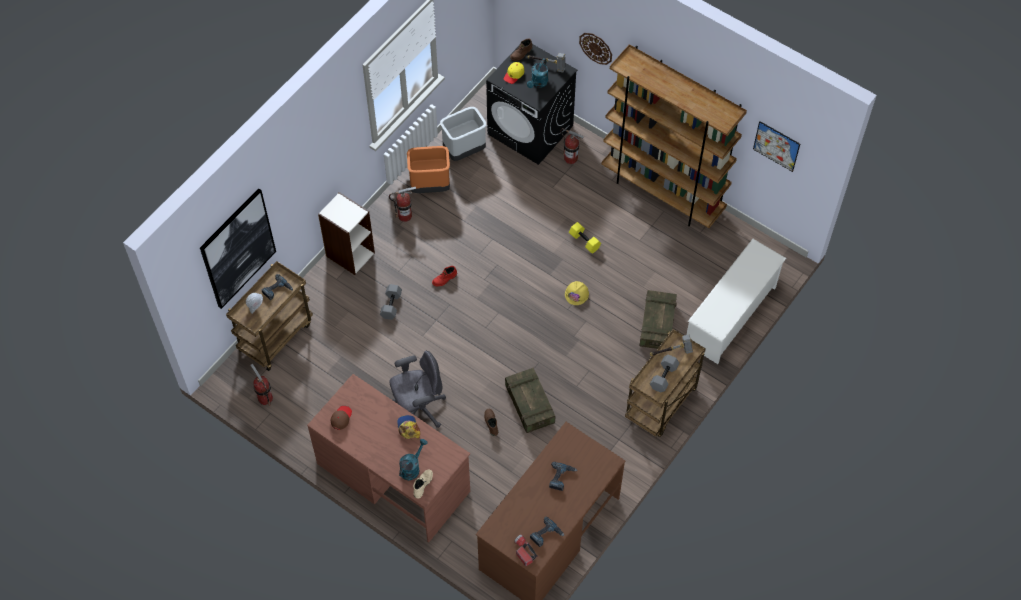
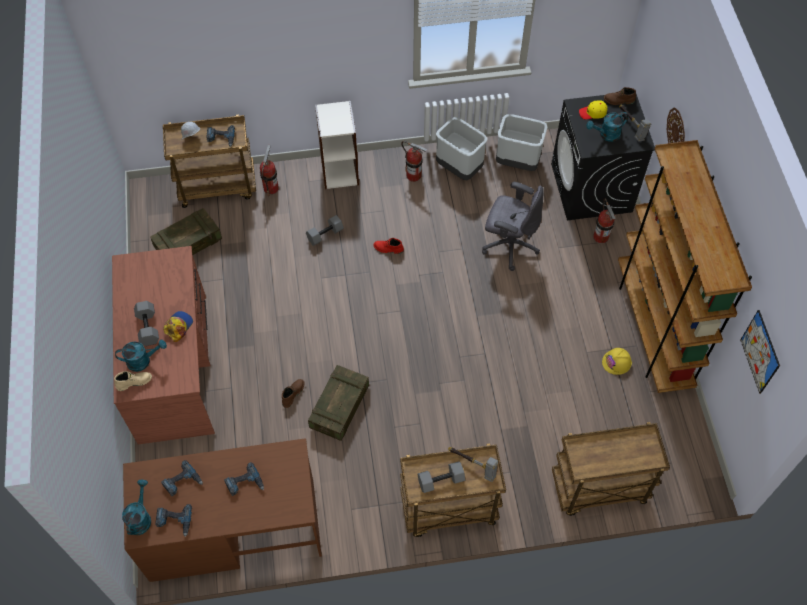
camera: 45 degrees right, 0 degrees up
(238, 248) = (190, 66): picture -> none
(265, 398) = (158, 225): fire extinguisher -> fire extinguisher (271, 188)
(341, 418) = (141, 272): brown cap -> none
(390, 446) = (149, 328): none -> grey dumbbell
(418, 408) = (253, 332): grey office chair -> grey office chair (509, 245)
(430, 186) = (459, 168): orange trash can -> grey trash can
(524, 510) = (182, 482): none -> power drill
(524, 551) = (140, 517): flashlight -> turquoise watering can
(577, 294) = (481, 351): yellow hard hat -> yellow hard hat (617, 362)
(584, 241) = (536, 313): yellow dumbbell -> none
(657, 325) = (521, 438): crate -> crate (188, 244)
(731, 316) = (598, 489): white shoe rack -> brown cart

